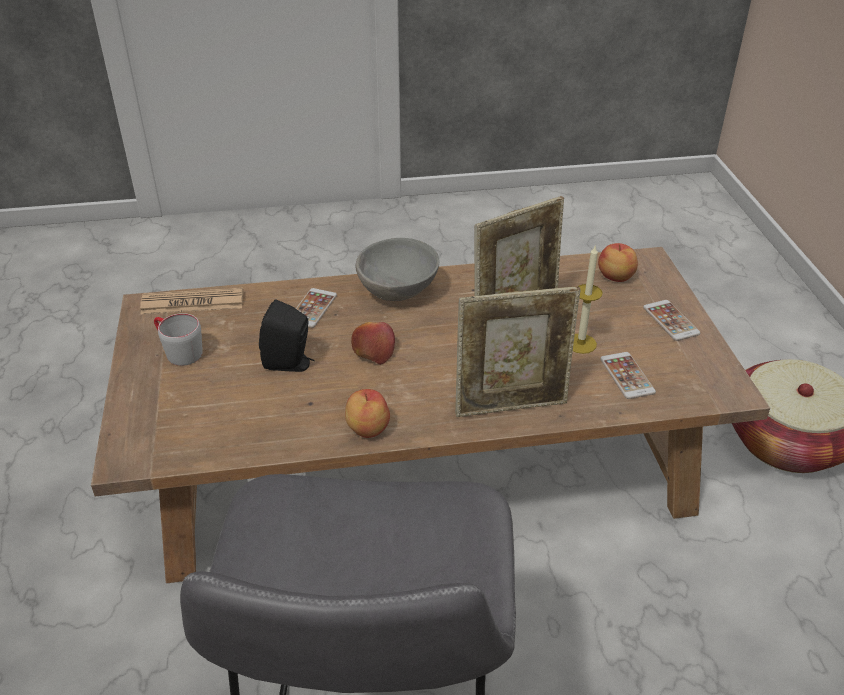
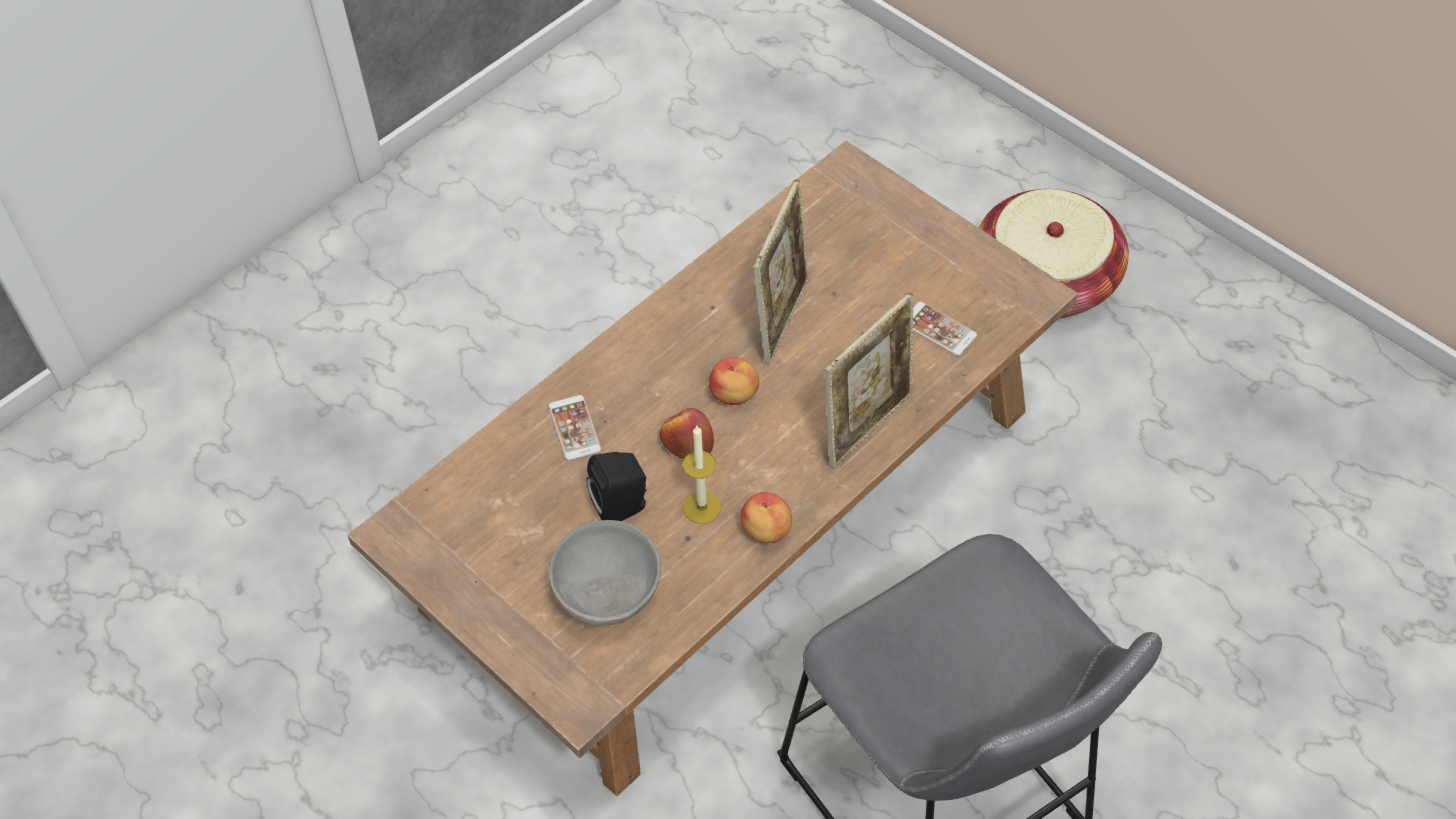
camera: 35 degrees left, 15 degrees up
(178, 351) = (494, 564): grey mug -> none
(192, 302) = (439, 498): newspaper -> none
(399, 292) = (642, 355): grey bowl -> grey bowl (610, 594)
(581, 343) = (869, 315): candle -> candle (702, 507)
(615, 277) = (834, 209): apple -> apple (734, 395)
(671, 320) = (927, 238): phone -> none

